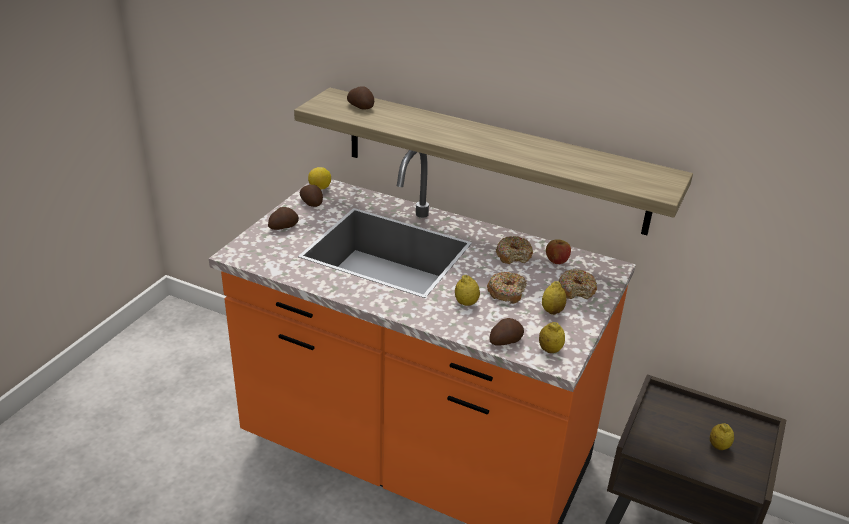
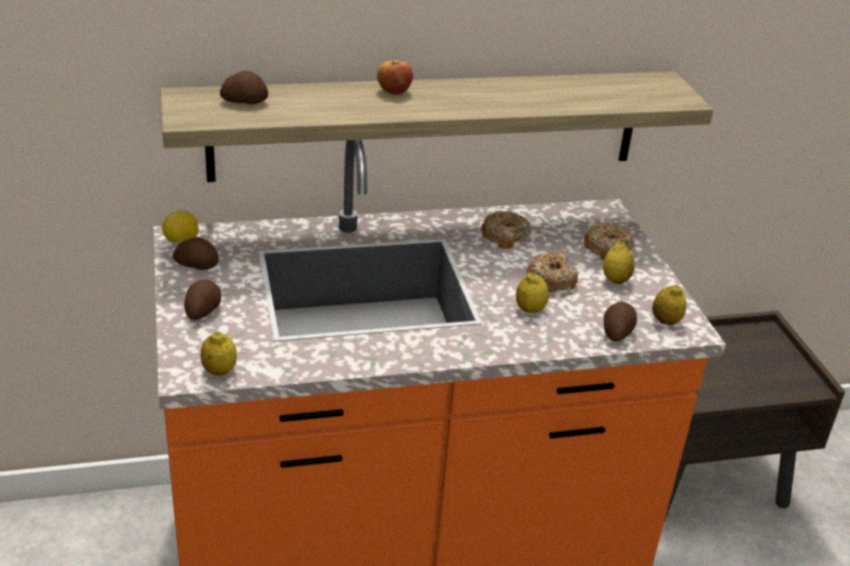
camera: 40 degrees left, 0 degrees up
(556, 261) = (550, 225): apple -> apple (394, 91)
(718, 446) = (755, 363): lemon -> lemon (219, 371)

